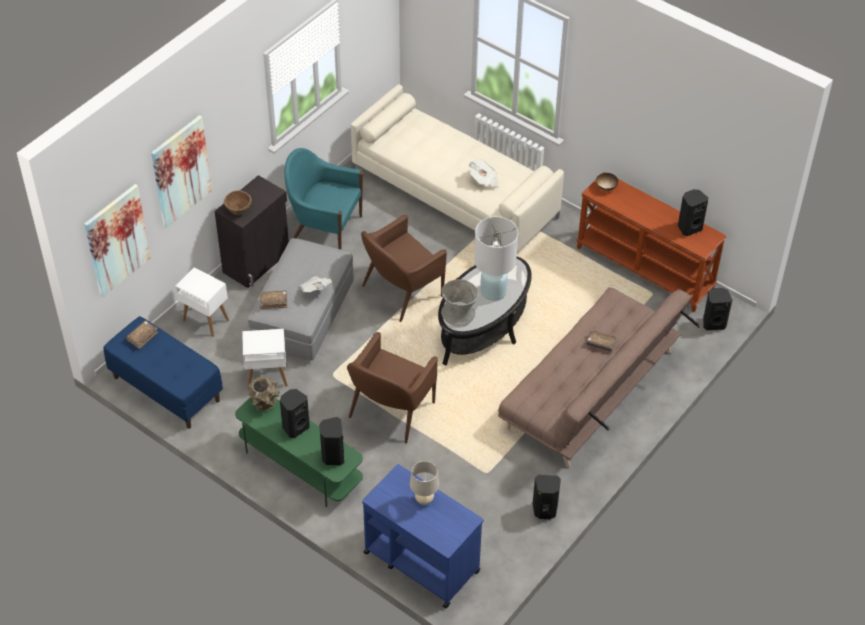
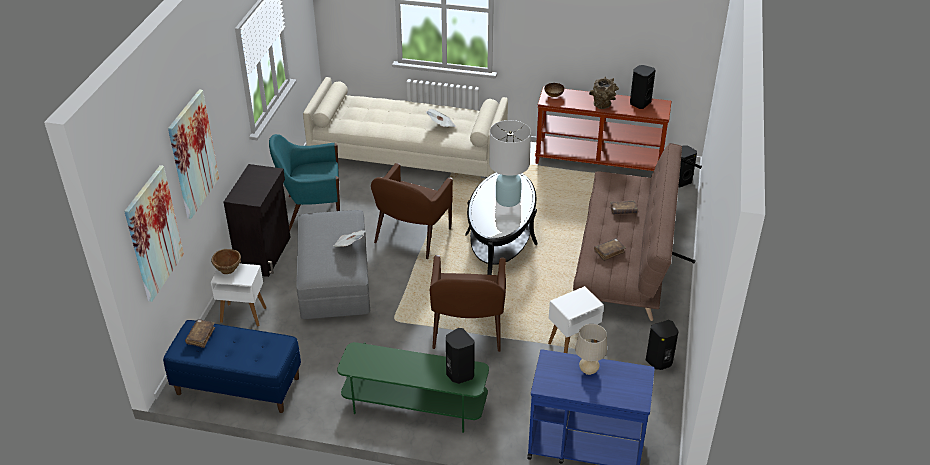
camera: 25 degrees left, 10 degrees down
(239, 210) = (247, 194): brown bowl -> brown bowl (228, 269)
(265, 405) = (363, 354): brown vase -> brown vase (603, 106)
(266, 377) = (332, 342): white side table -> white side table (572, 345)
(273, 302) = (316, 267): brown book -> brown book (609, 252)
(295, 427) = (405, 362): black speaker -> none
(459, 313) = (491, 224): grey vase -> none

